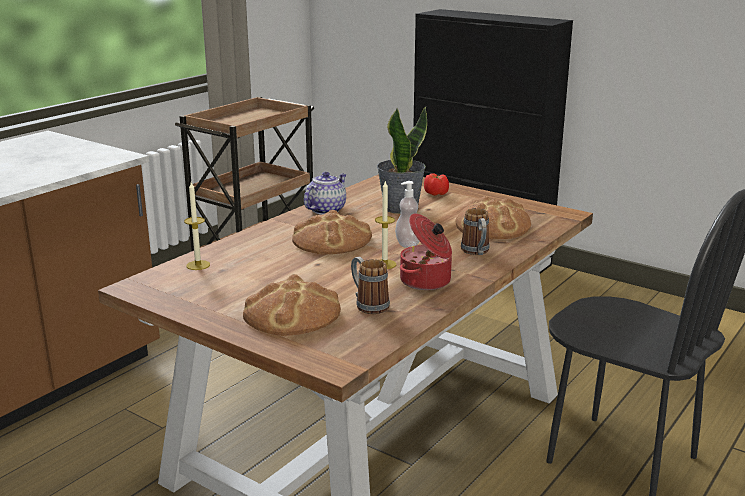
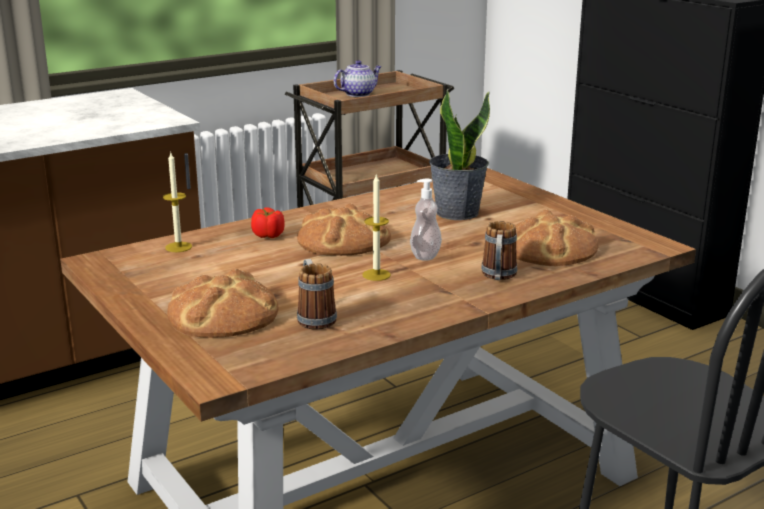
camera: 20 degrees right, 0 degrees up
(326, 210) = (369, 205): teapot -> teapot (358, 94)
(426, 281) = (406, 301): cooking pot -> none
(436, 193) = (515, 201): tomato -> tomato (268, 235)

